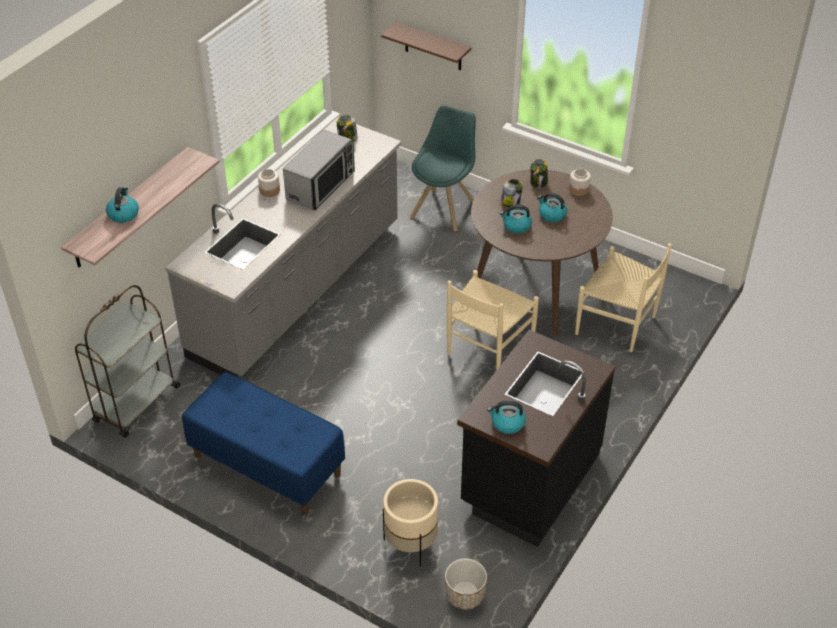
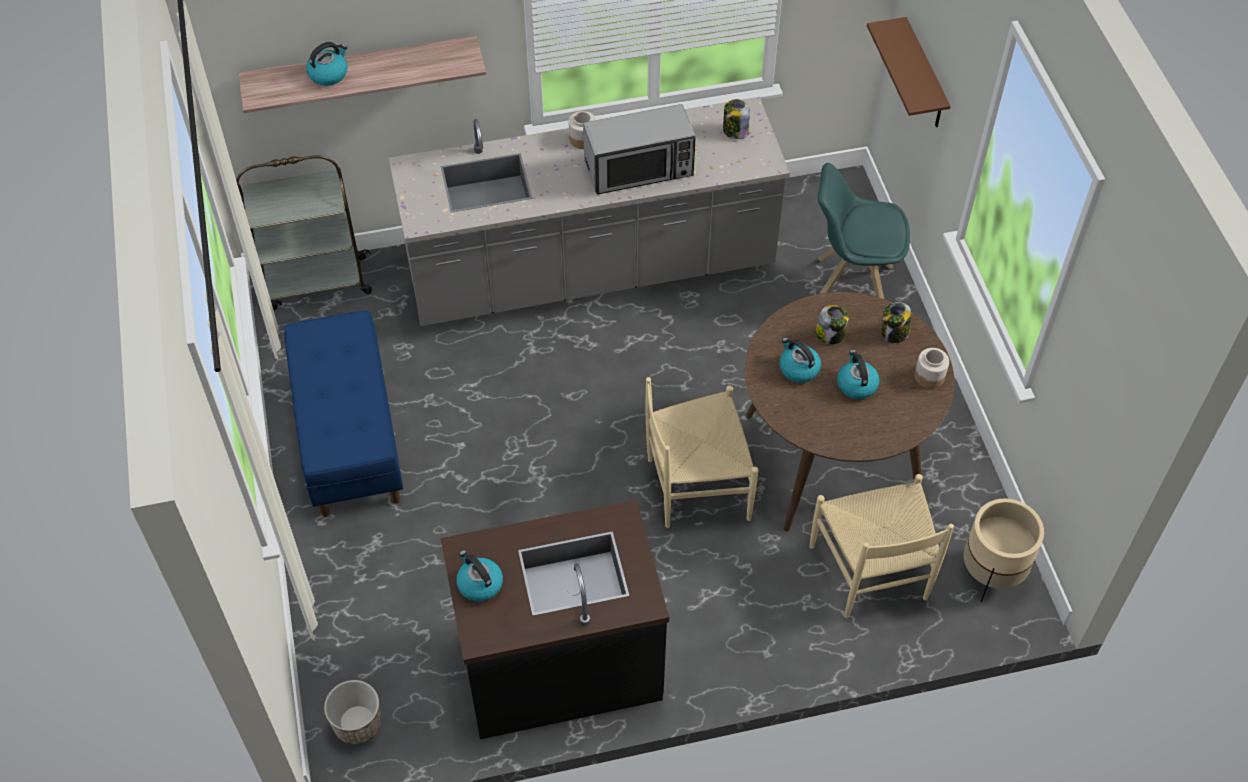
camera: 45 degrees right, 10 degrees up
(410, 543) = (374, 628): beige planter -> beige planter (991, 573)
(443, 209) = (851, 287): turquoise chair -> turquoise chair turned 150 degrees counterclockwise

